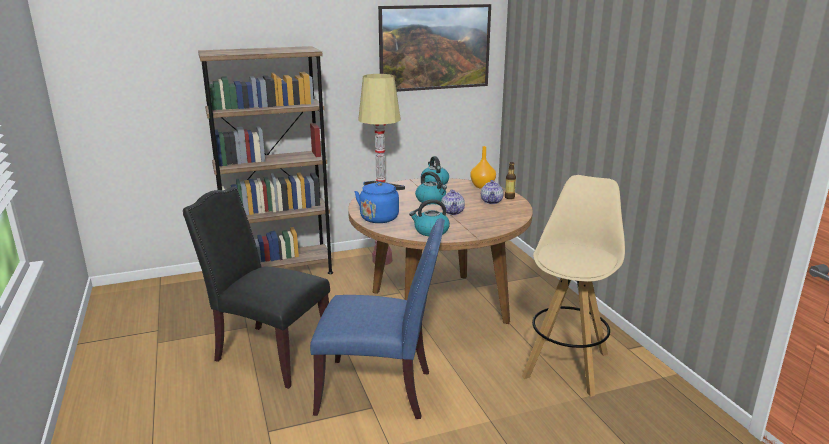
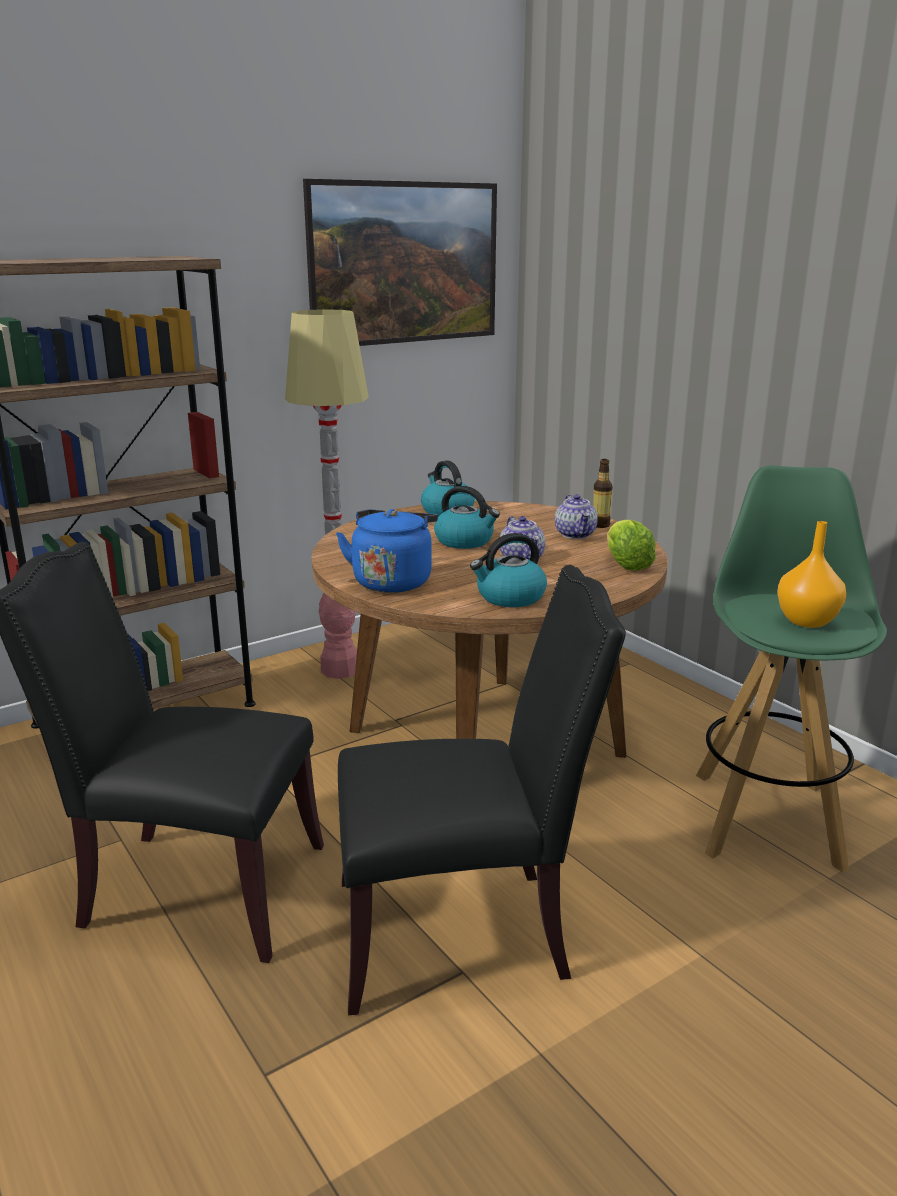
camera: 15 degrees left, 0 degrees up
(380, 390) = (462, 931): blue chair -> black chair
(483, 186) = (538, 510): orange vase -> orange vase (808, 621)
(504, 220) = (626, 564): none -> lettuce
(566, 364) = (766, 817): beige stool -> green stool

